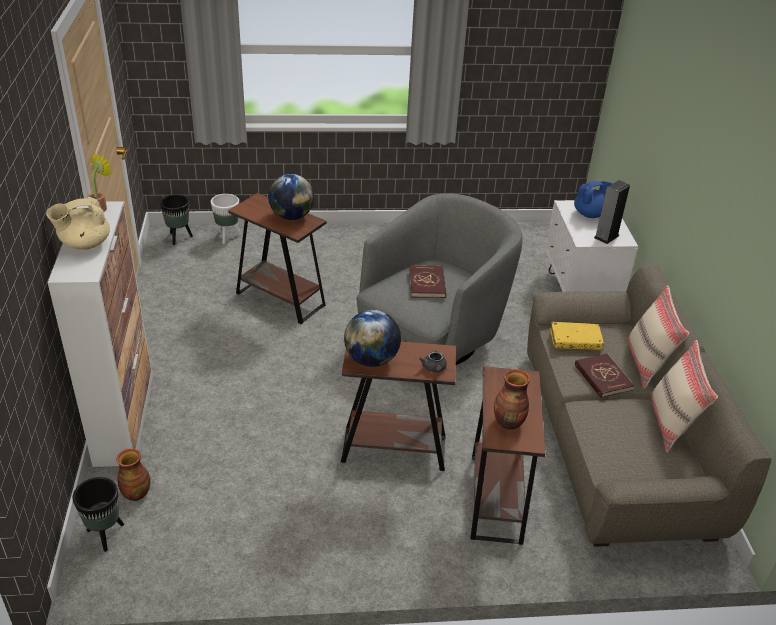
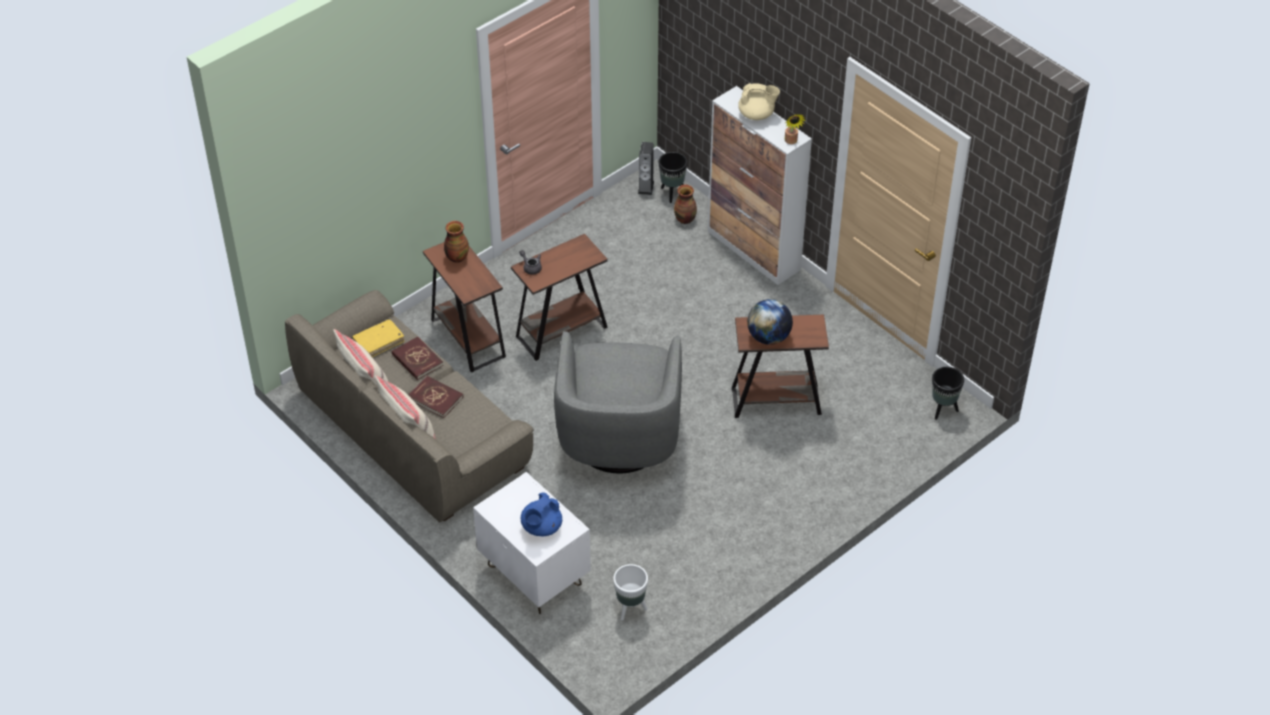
camera: 145 degrees right, 10 degrees up
(84, 244) = (757, 115): beige teapot -> beige teapot turned 75 degrees clockwise
(228, 236) = (906, 439): white planter -> white planter (631, 609)
(371, 359) = (575, 251): globe -> none
(427, 283) = (620, 377): red book -> red book (417, 360)
(575, 341) = (477, 421): yellow book -> yellow book (378, 342)
(606, 236) = (508, 502): speaker -> speaker (646, 187)

